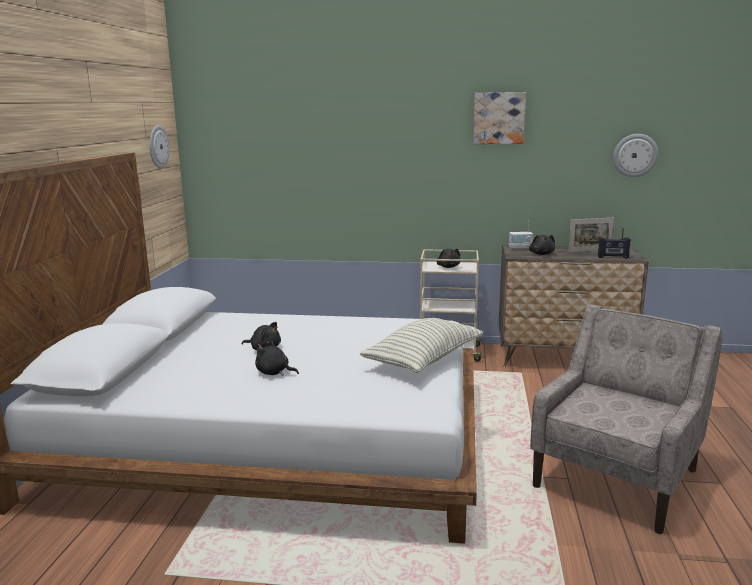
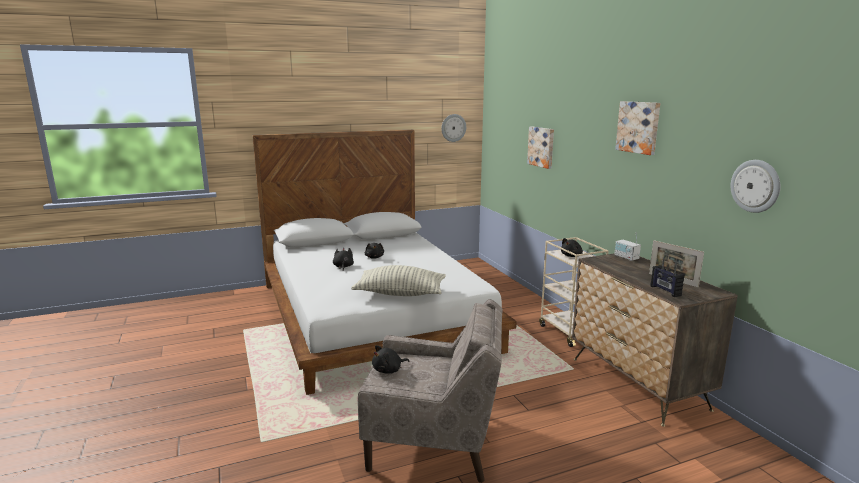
camera: 60 degrees right, 0 degrees up
(334, 156) = (542, 147): none -> picture
(541, 254) = (618, 266): black plush toy -> black plush toy (389, 370)

